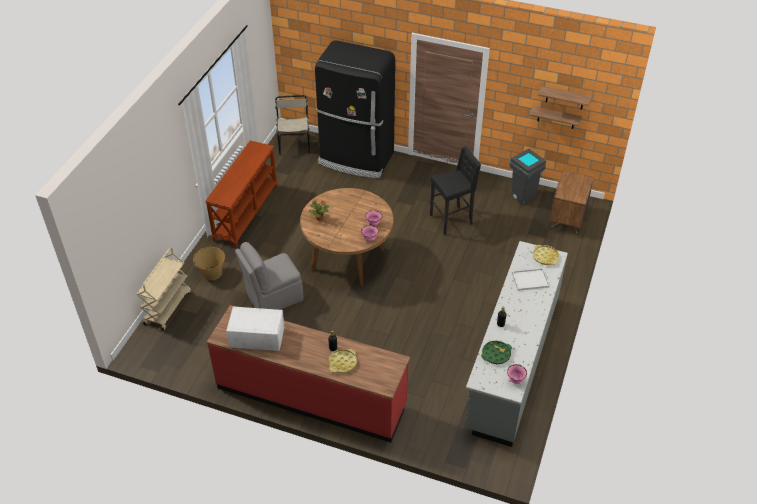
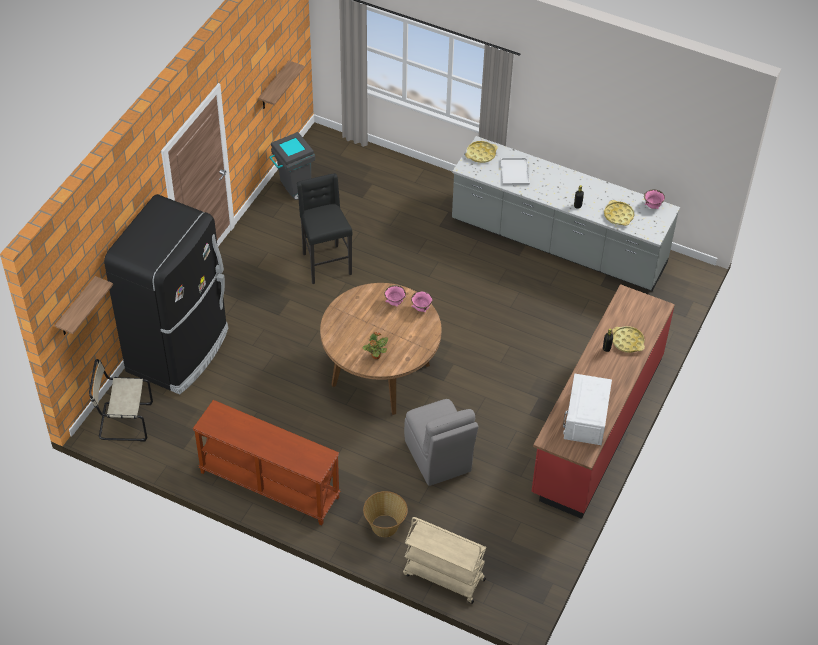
camera: 85 degrees left, 5 degrees up
(496, 354) = (618, 215): green tray -> yellow tray
(565, 98) = (275, 58): shelf -> shelf (77, 308)
(567, 219) = (344, 158): brown nightstand -> none

